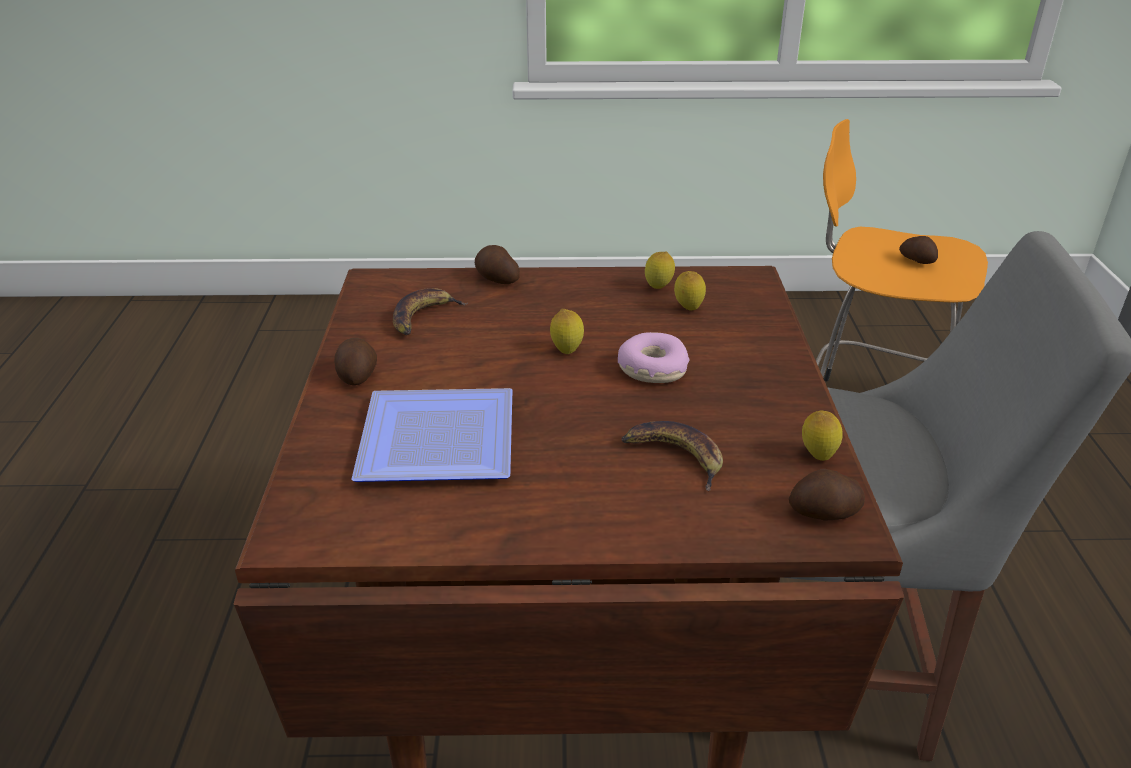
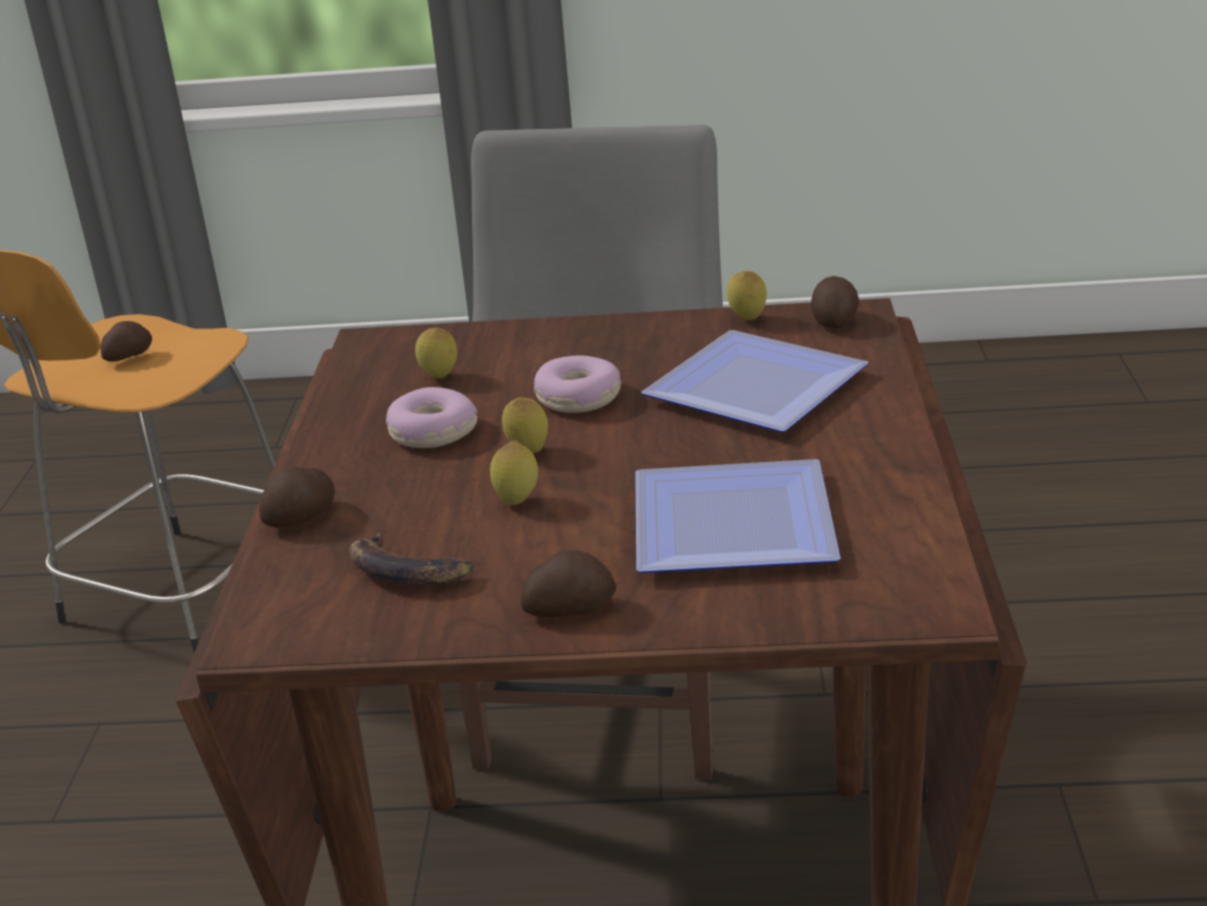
camera: 85 degrees left, 5 degrees down
(601, 312) = (432, 433): none -> donut
(658, 288) = (378, 396): lemon -> lemon (517, 502)
(674, 456) = (754, 385): banana -> plate

